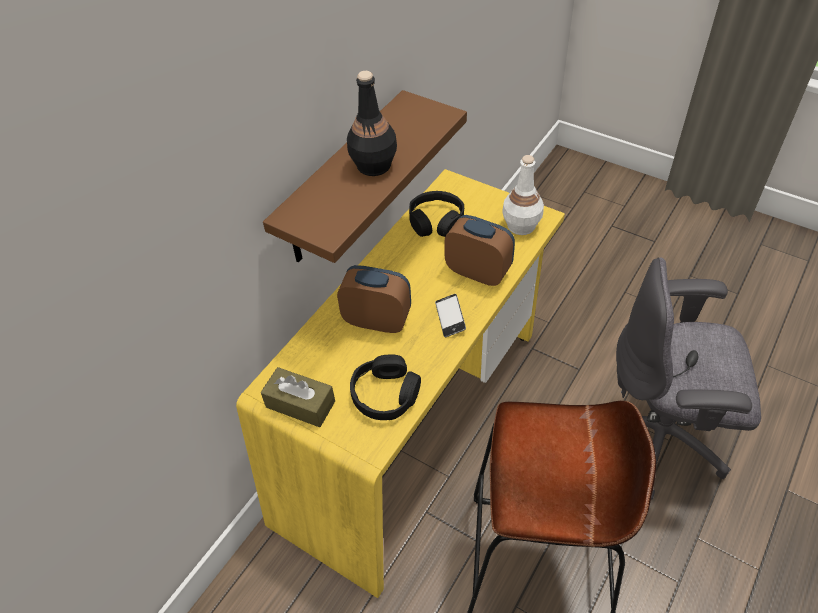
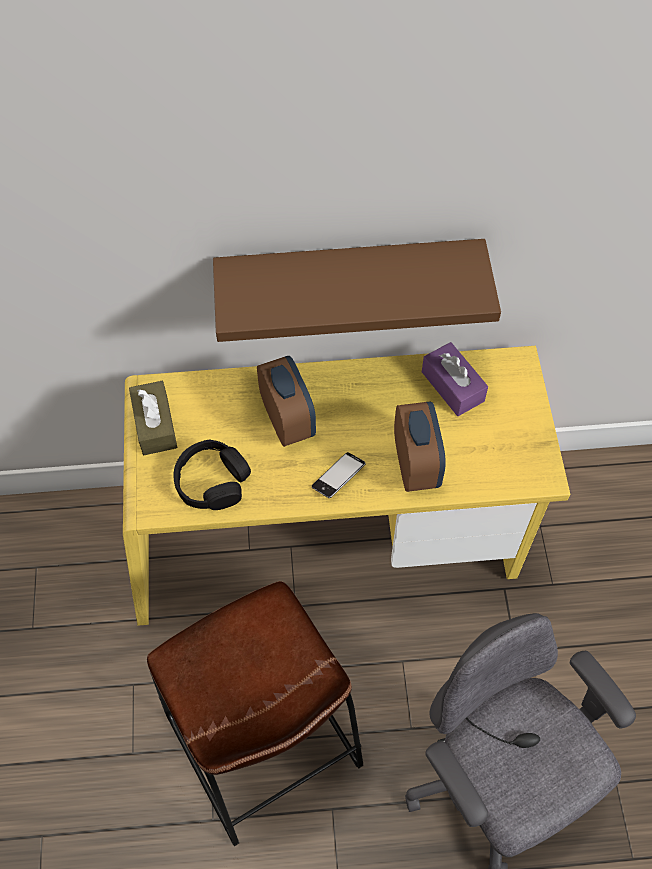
camera: 50 degrees right, 10 degrees up
(373, 165) = (351, 288): black bottle -> none
(436, 221) = (452, 386): black headphones -> purple tissue box
(521, 226) = (513, 465): white bottle -> none

